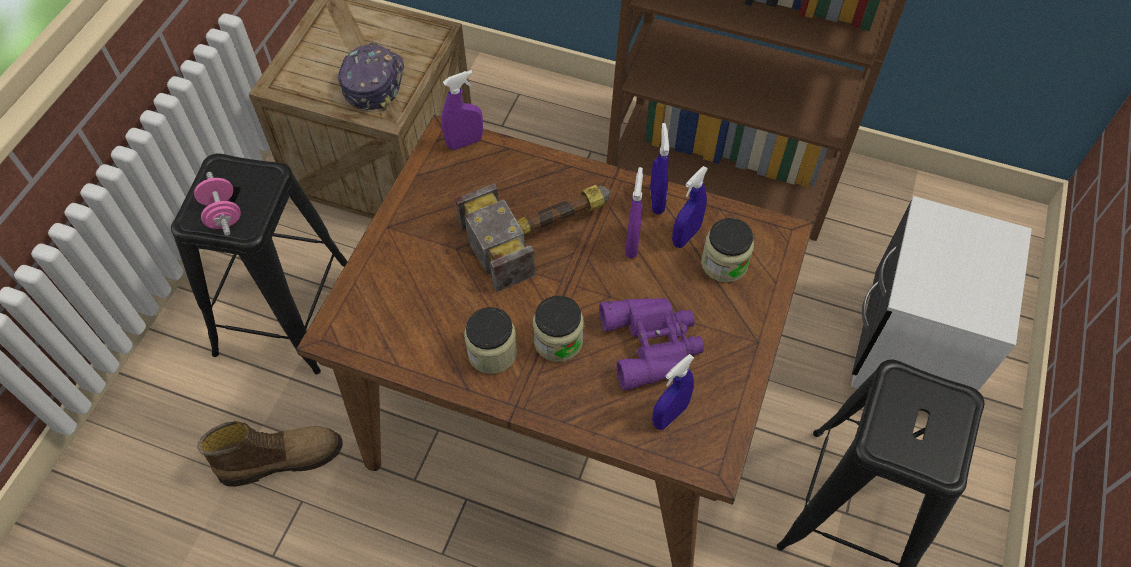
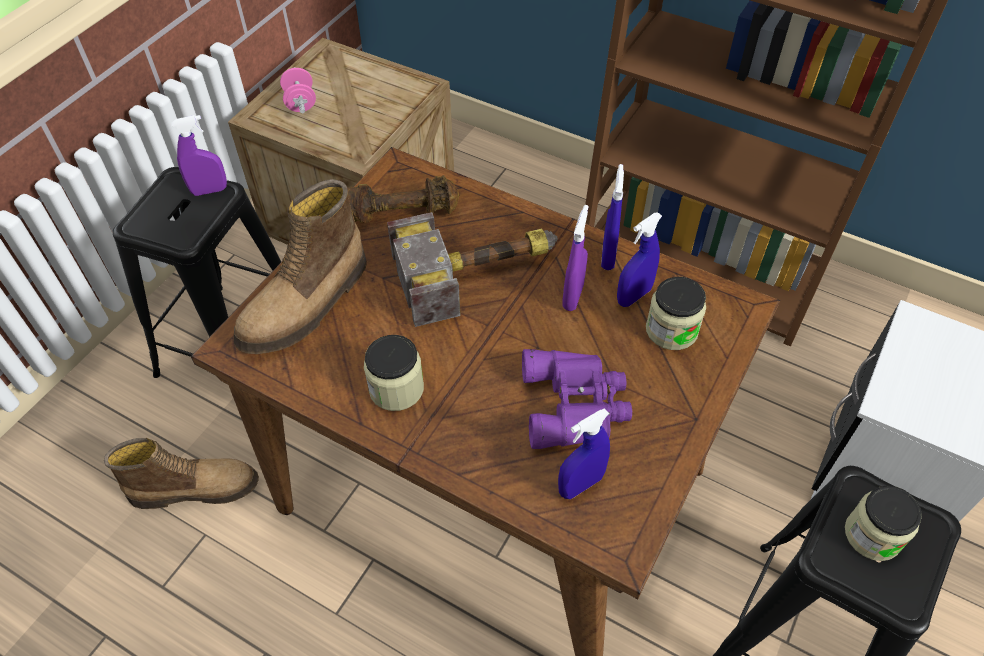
camera: 10 degrees right, 5 degrees down
(223, 214) = (166, 223): pink dumbbell -> pink dumbbell (300, 103)
(373, 82) = (350, 124): cap -> none
(392, 284) = (307, 305): none -> boot
(456, 182) = (398, 213): none -> brown dumbbell
(465, 142) = (416, 176): purple spray bottle -> purple spray bottle (209, 190)
(558, 341) = (471, 386): jar -> jar (872, 535)

